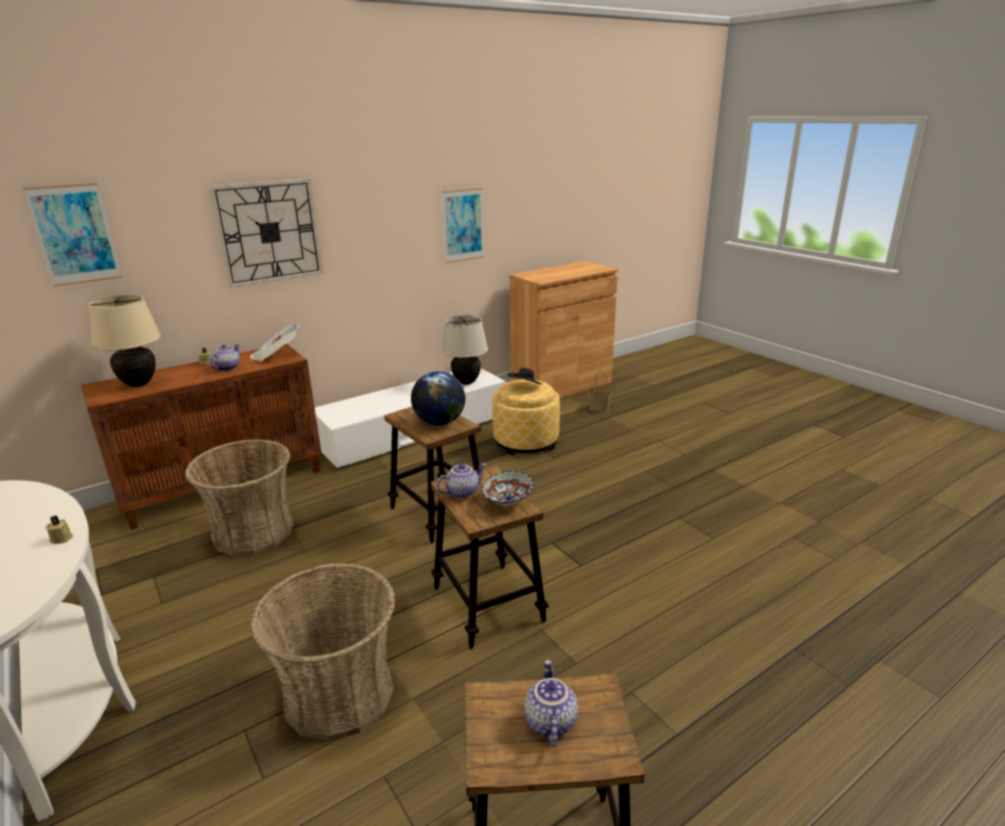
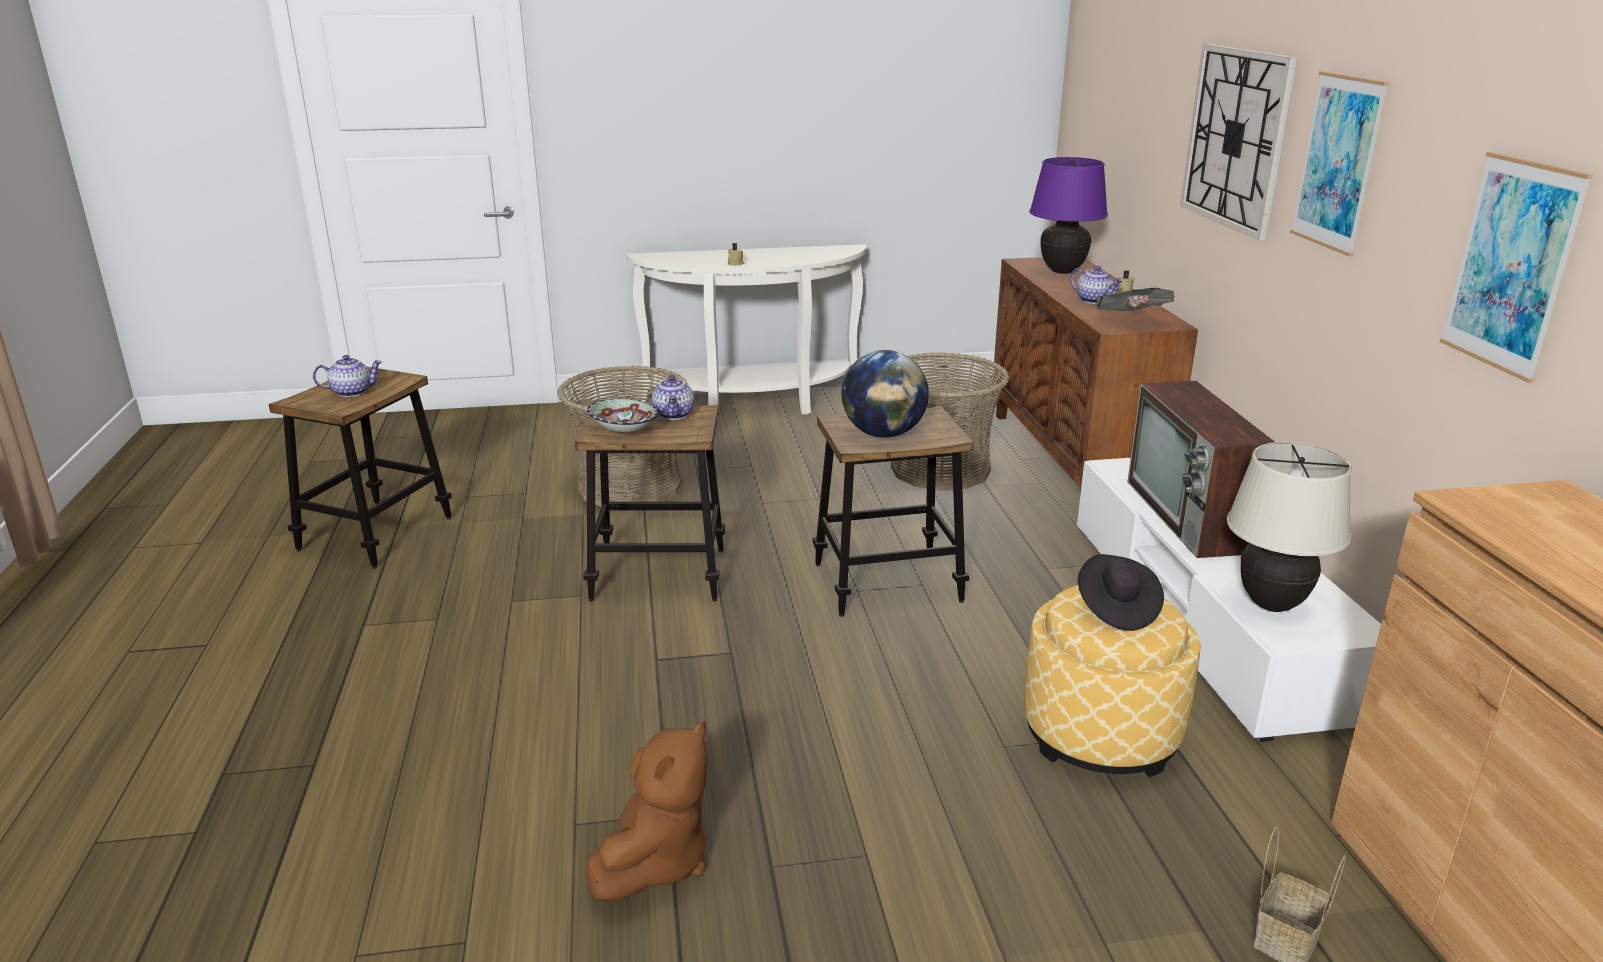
camera: 115 degrees right, 0 degrees up
(75, 234) = (1122, 79): picture -> picture (1337, 162)
(138, 384) = (1062, 271): beige table lamp -> purple table lamp
(393, 400) = (1190, 517): none -> television
(549, 721) = (352, 392): teapot -> teapot turned 45 degrees counterclockwise
(704, 510) = (656, 862): none -> brown plush toy

